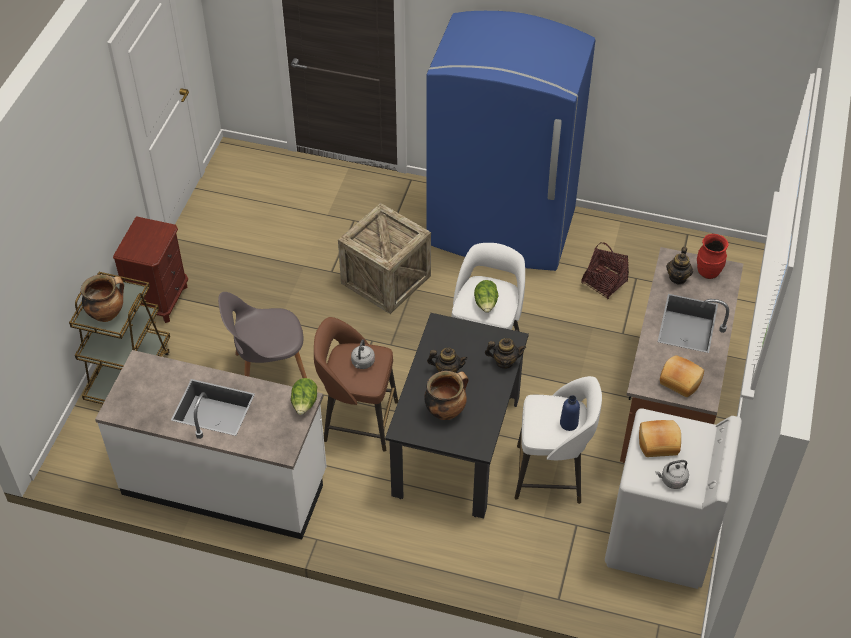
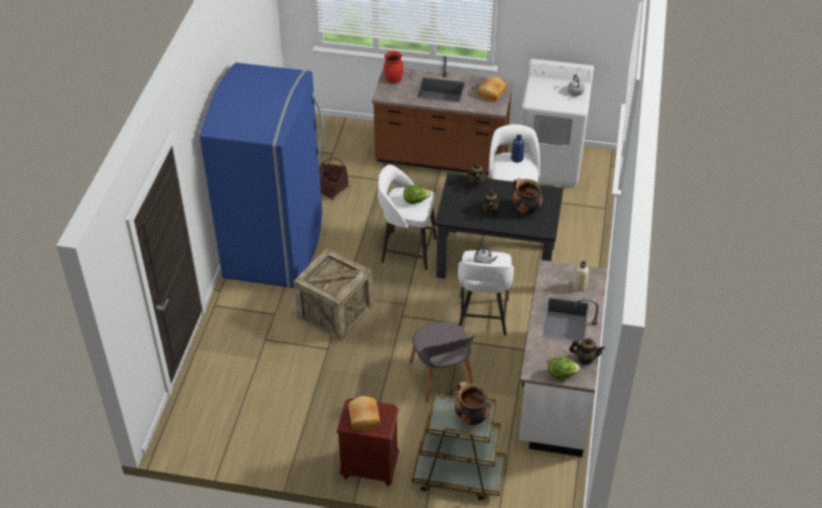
camera: 95 degrees left, 5 degrees down
(265, 429) = (579, 286): none -> beige bottle
(304, 404) = (551, 268): lettuce -> lettuce (561, 374)
(358, 420) = (482, 317): brown stool -> white stool
(658, 442) = (548, 98): bread -> bread (363, 418)
(678, 277) = (400, 93): teapot -> teapot (585, 359)

